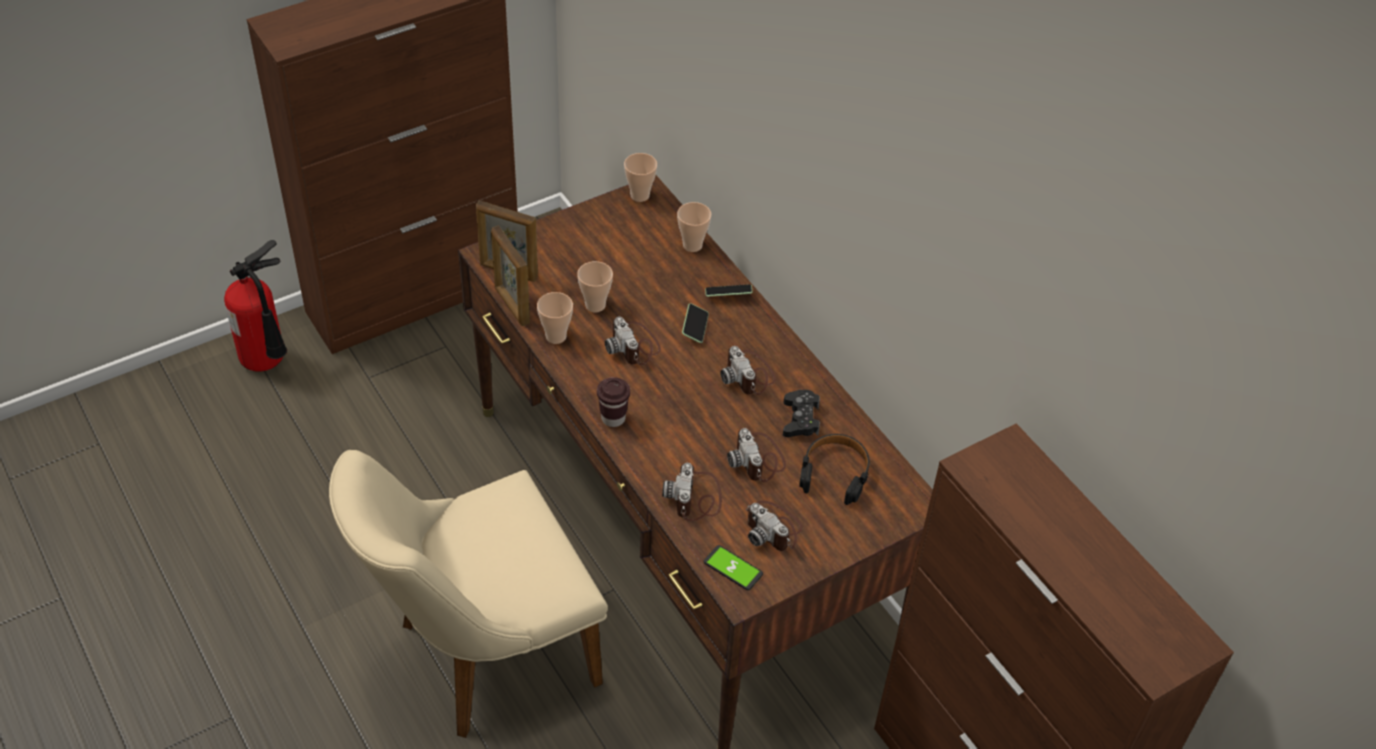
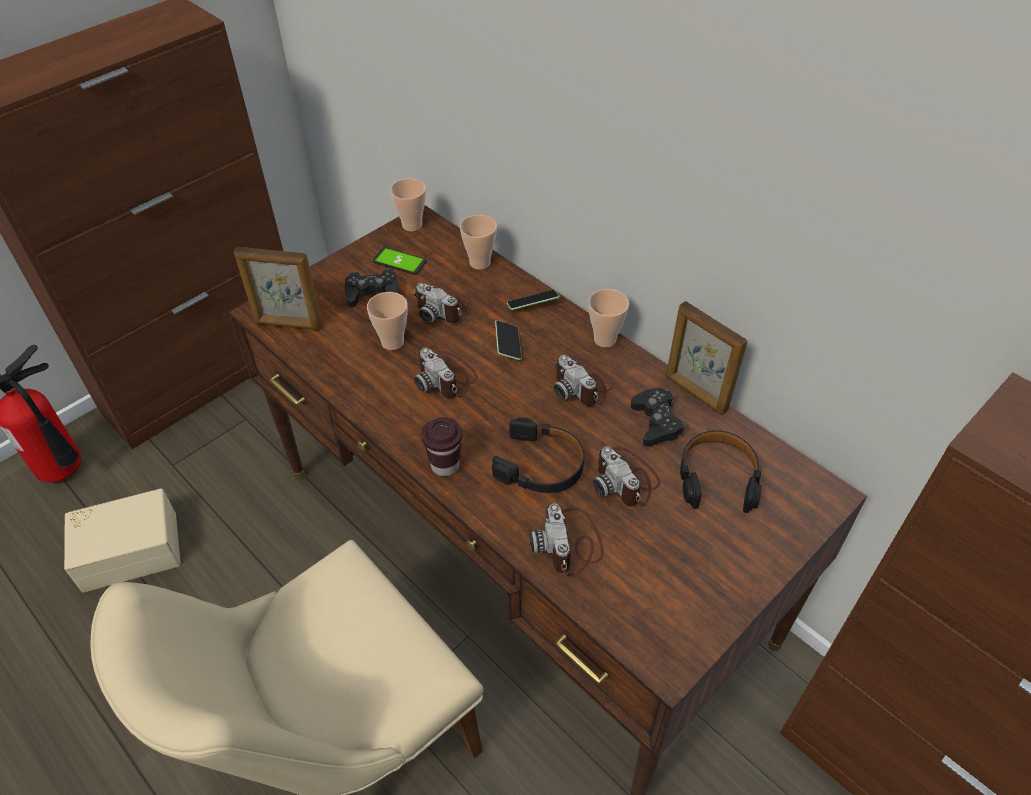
camera: 10 degrees left, 0 degrees up
(319, 448) = (129, 549): none -> beige storage box
(511, 305) = (299, 360): picture frame -> picture frame (695, 393)
(556, 336) = (356, 384): cup -> cup (605, 339)
(588, 256) = (373, 293): none -> black game controller
(692, 434) = (541, 465): none -> black headphones
(733, 568) = (644, 627): phone -> phone (399, 262)
(773, 528) = (674, 562): camera -> camera (443, 307)

